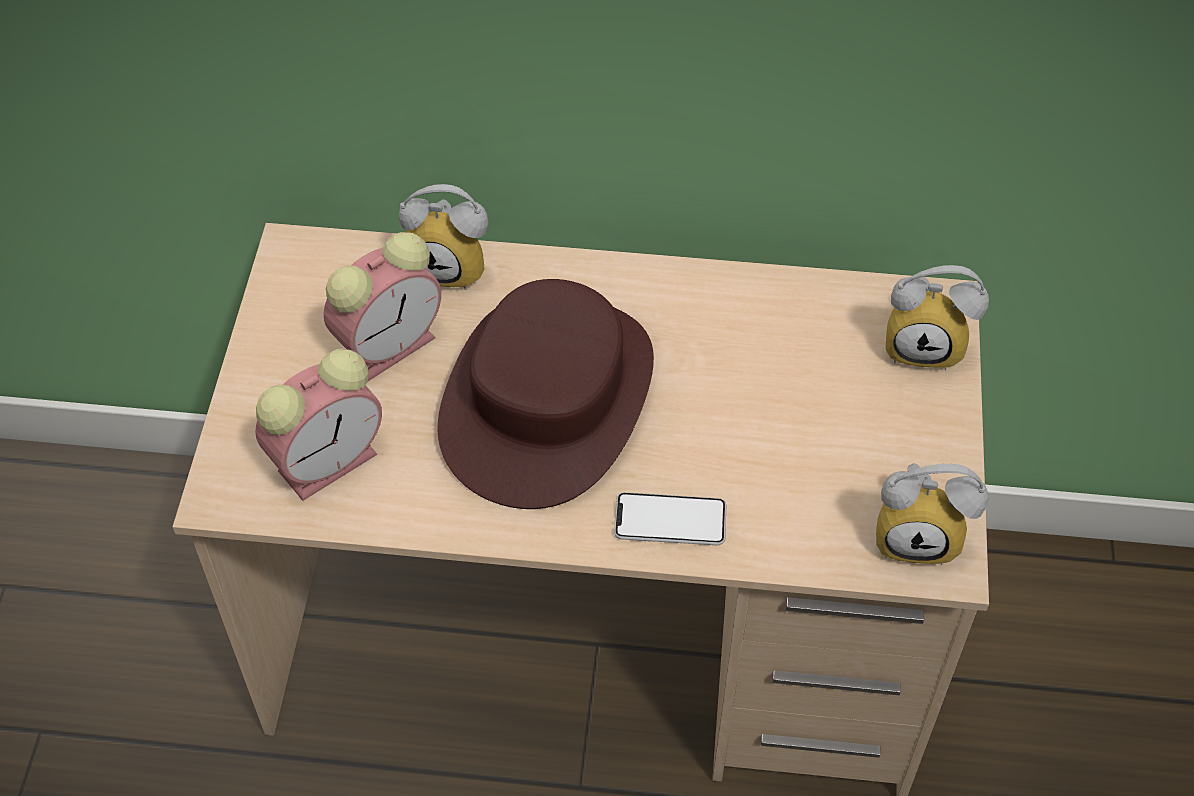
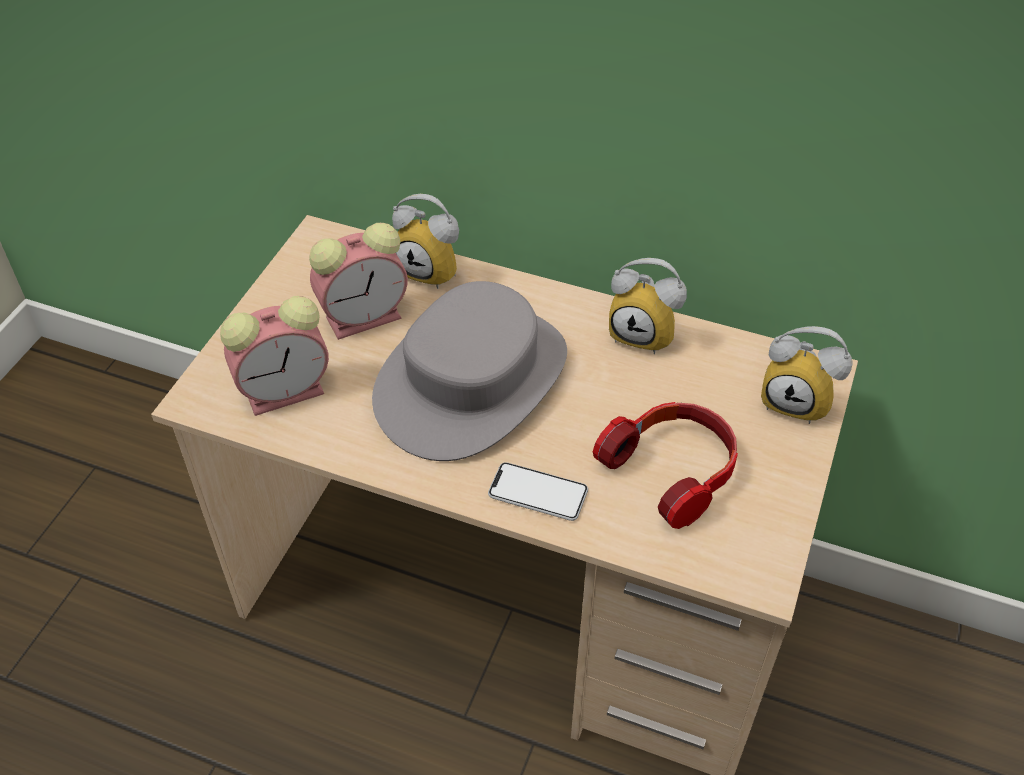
camera: 15 degrees right, 5 degrees down
(548, 400) = (472, 381): brown hat -> grey hat
(812, 459) = (673, 470): none -> headphones
(919, 535) = (746, 550): alarm clock -> alarm clock (645, 333)

